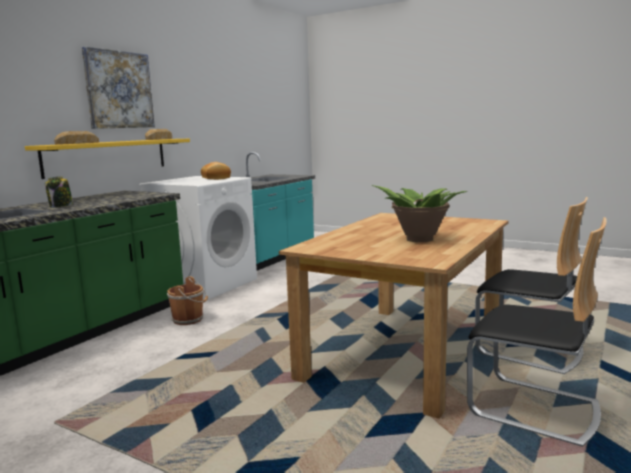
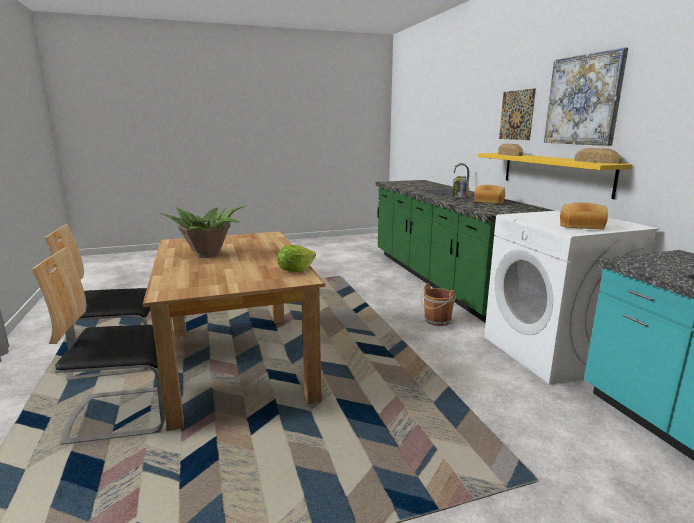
camera: 130 degrees right, 5 degrees up
(37, 98) = (516, 115): none -> picture
(87, 200) = (489, 202): none -> bread
(379, 219) = (295, 270): none -> lettuce

